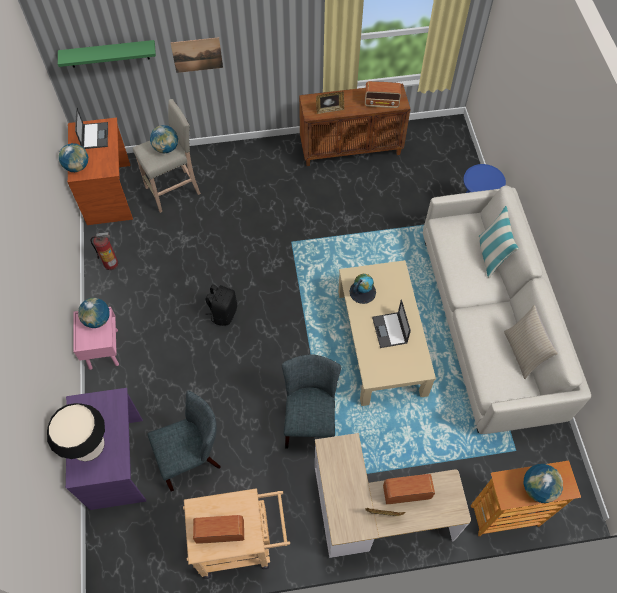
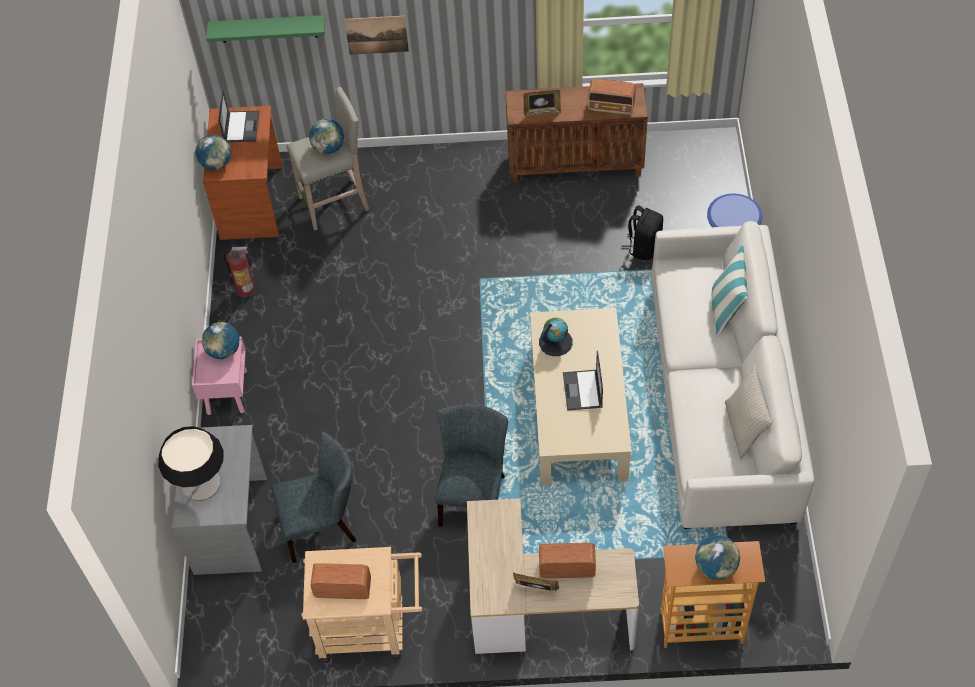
camera: 10 degrees right, 5 degrees down
(118, 463) = (232, 525): purple desk -> grey desk
(223, 313) = (381, 360): black backpack -> black backpack (643, 247)

